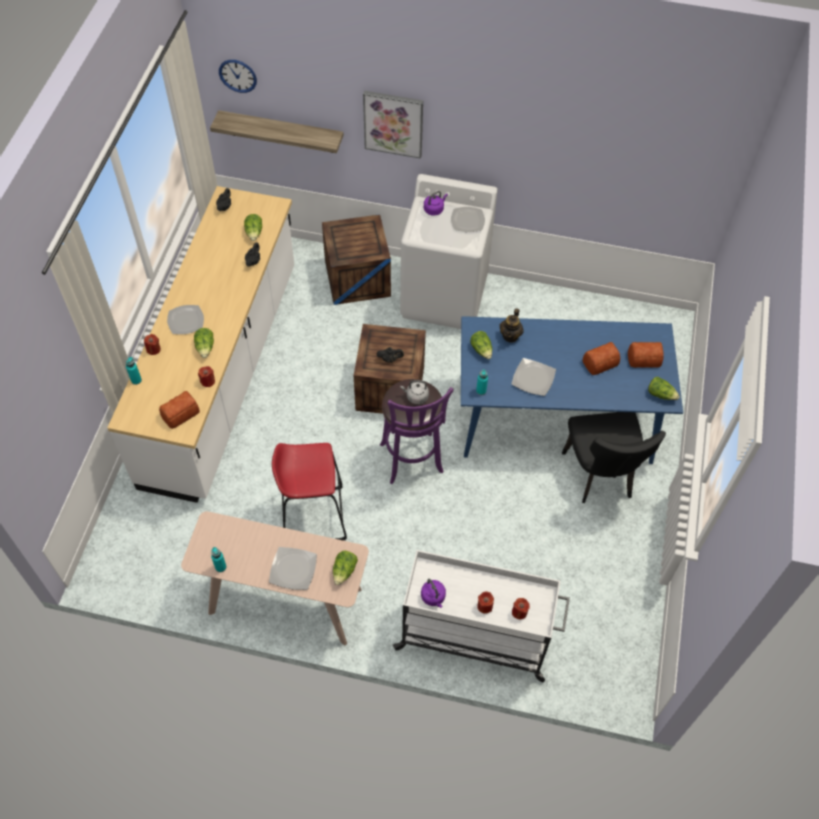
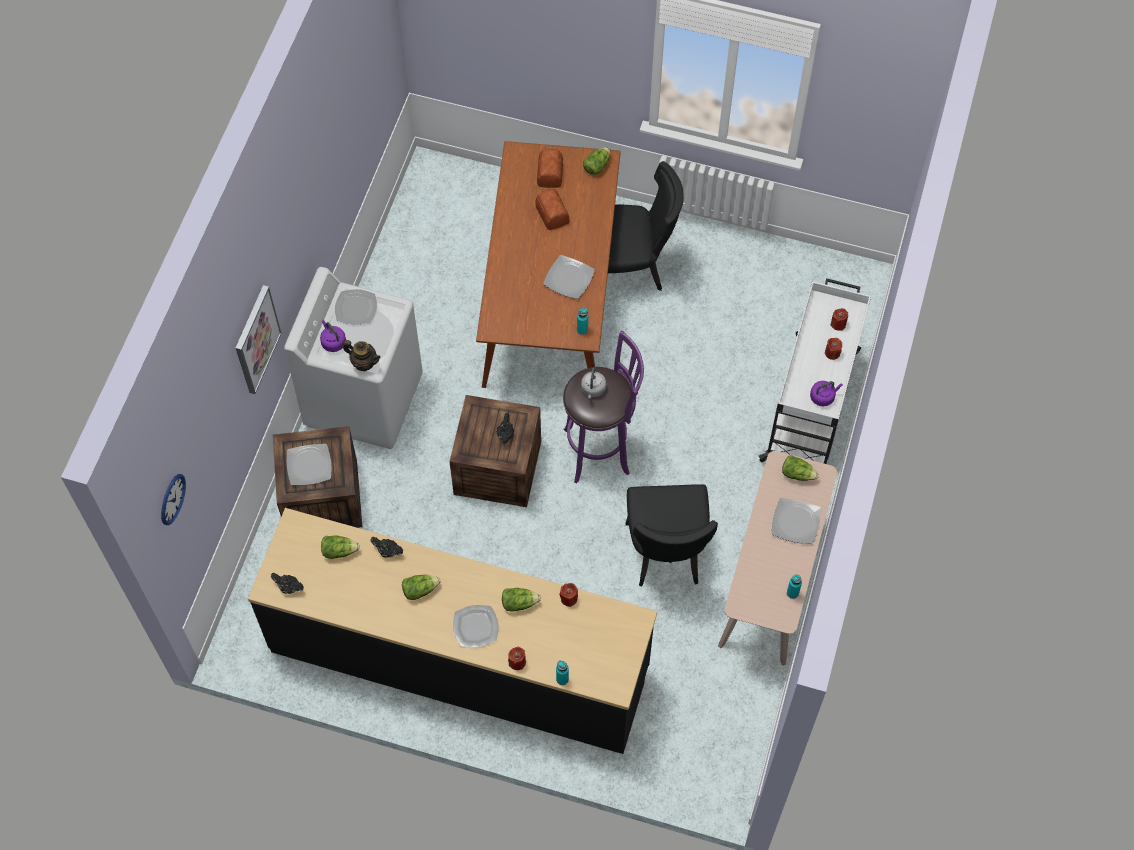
camera: 85 degrees left, 5 degrees up
(181, 413) = (613, 626): bread -> none
(223, 374) = (460, 658): white counter -> black counter
(281, 132) = (207, 491): shelf -> none
(313, 515) = (666, 555): red stool -> black chair
(354, 238) = (309, 466): none -> plate
(482, 350) = (526, 324): lettuce -> lettuce (420, 589)
(510, 336) = (508, 294): teapot -> teapot (364, 363)
(555, 417) = (551, 302): blue dining table -> brown dining table

